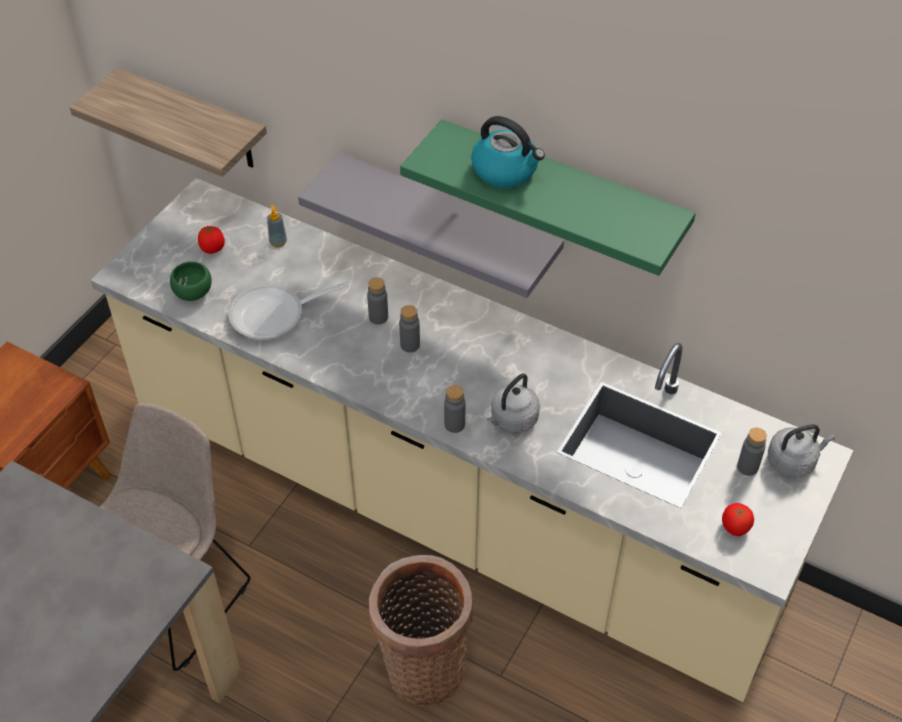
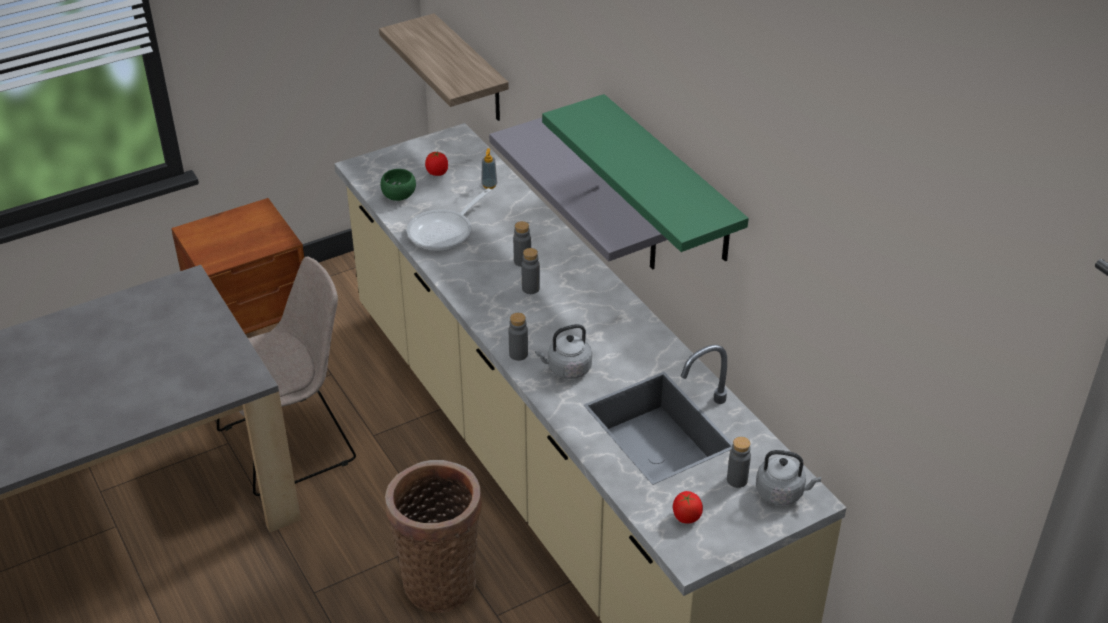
camera: 30 degrees right, 10 degrees down
(274, 315) = (444, 232): frying pan -> frying pan turned 60 degrees counterclockwise
(506, 170) = (620, 141): kettle -> none

